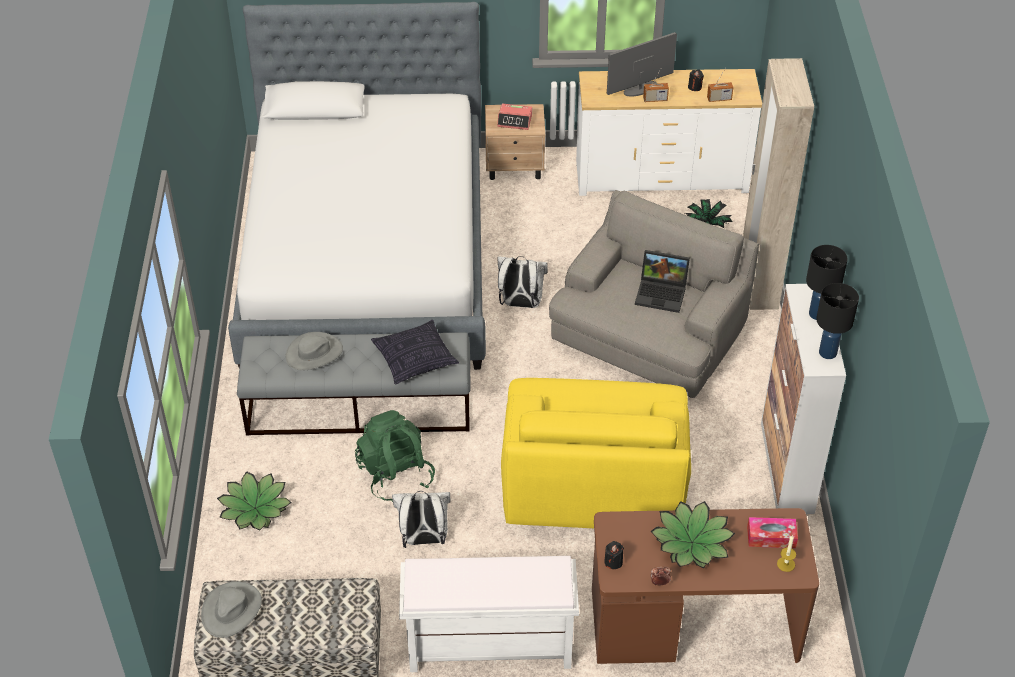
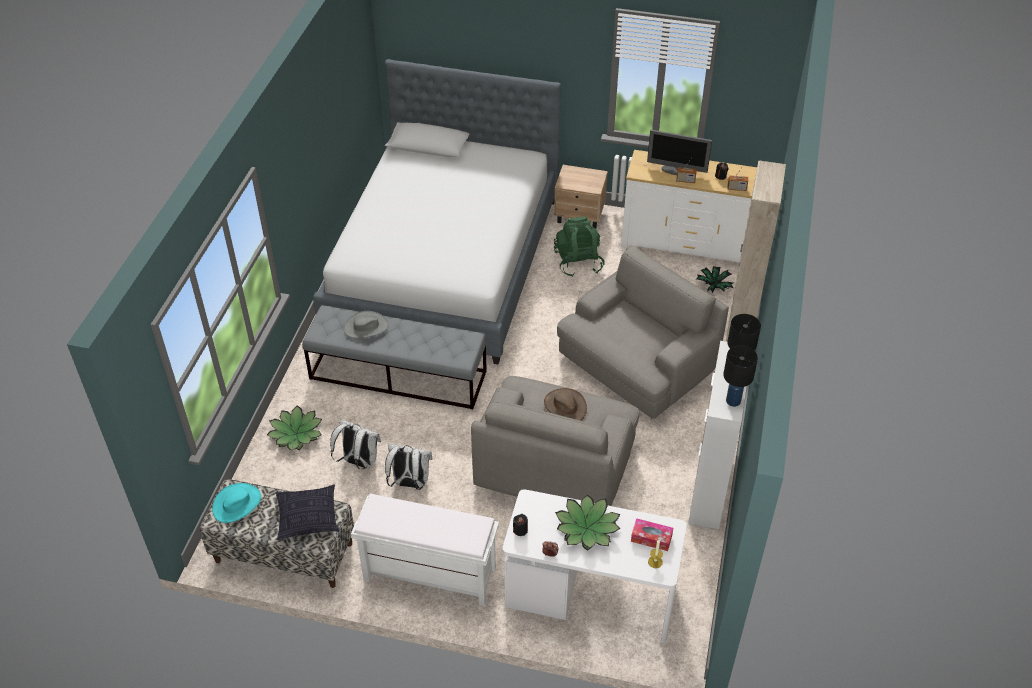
camera: 15 degrees right, 0 degrees up
(231, 610) = (237, 503): grey hat -> turquoise hat
(395, 474) = (406, 430): green backpack -> green backpack (578, 262)
(415, 359) = (438, 346): pillow -> pillow (308, 518)
(515, 121) = (581, 180): alarm clock -> none
(520, 304) = (546, 320): white backpack -> white backpack (358, 462)
(593, 477) = (554, 463): yellow armchair -> grey armchair
(599, 403) = (565, 406): none -> brown hat
(640, 89) = (676, 170): monitor -> monitor turned 150 degrees counterclockwise
(662, 293) = (645, 332): laptop -> none
(692, 626) = (589, 596): brown desk -> white desk

